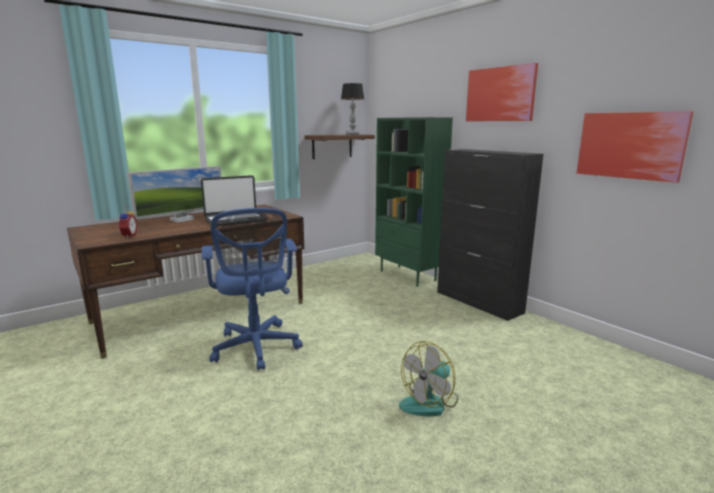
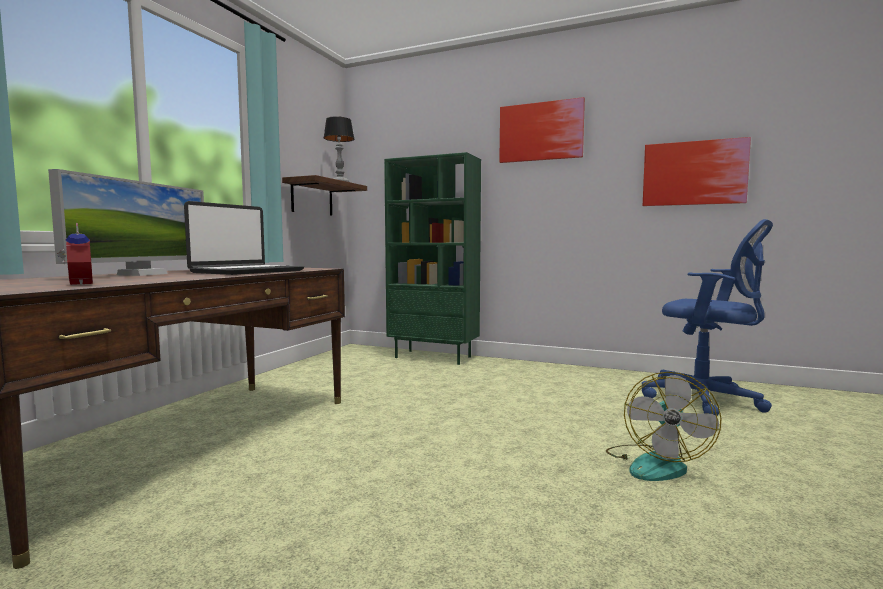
camera: 30 degrees left, 10 degrees down
(256, 348) = (348, 467): blue office chair -> blue office chair (706, 400)
(479, 302) = (542, 367): black cabinet -> none

